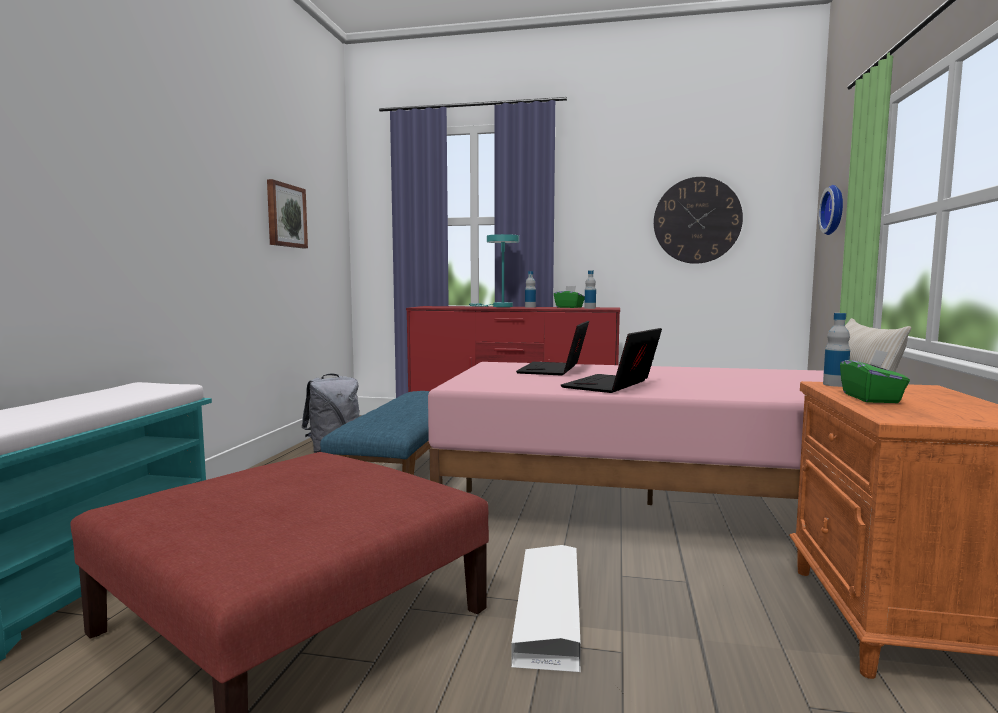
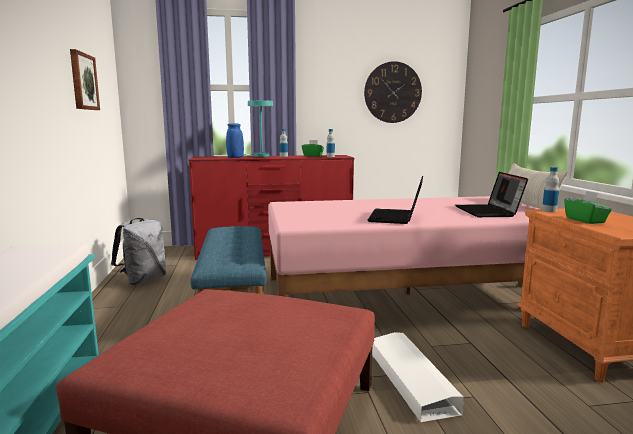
camera: 20 degrees left, 5 degrees up
(466, 307) = (235, 157): none -> blue vase
(554, 370) = (337, 206): laptop -> laptop (489, 212)
(835, 210) = (483, 89): wall clock -> none

